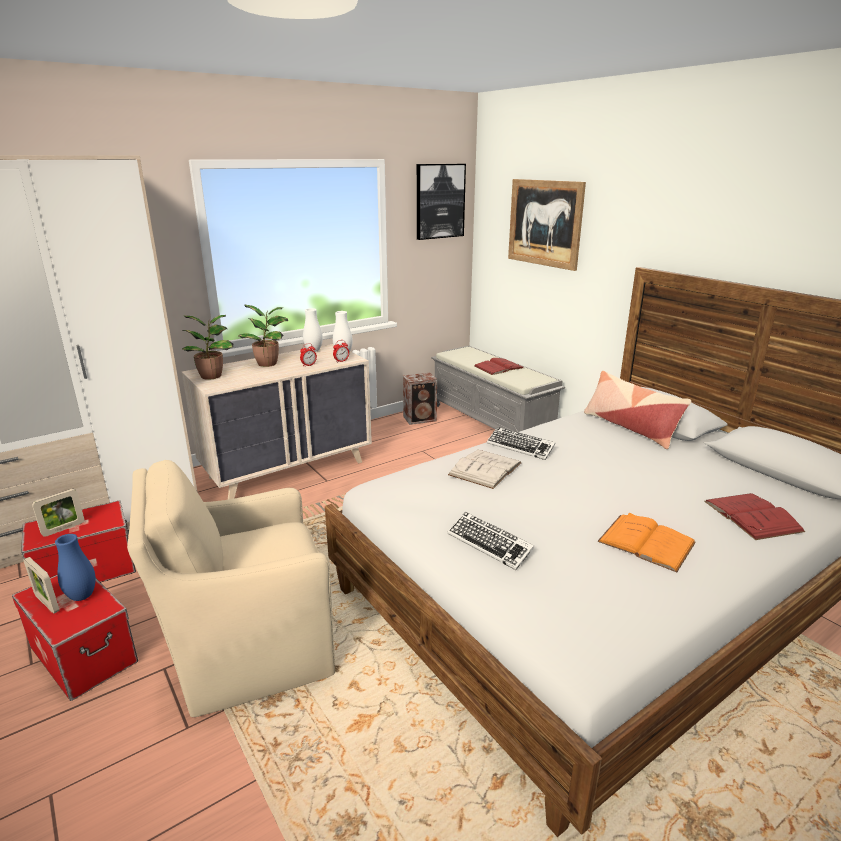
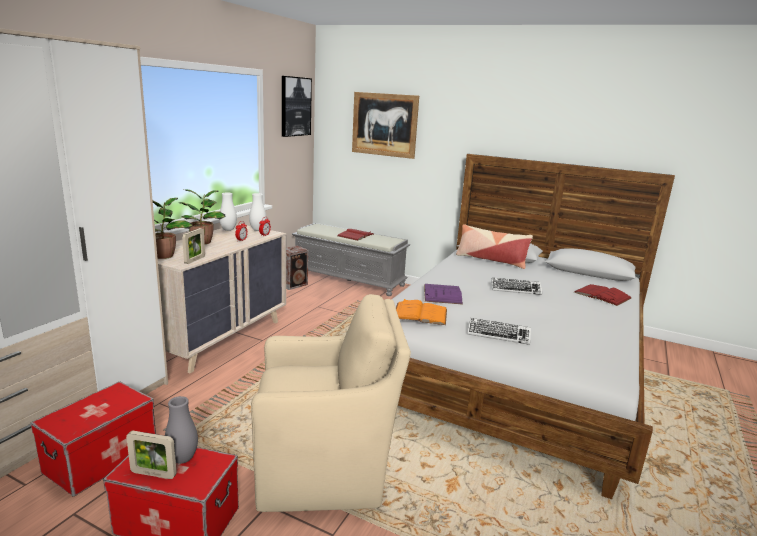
camera: 30 degrees left, 5 degrees down
(63, 529) = (88, 416): picture frame -> picture frame (195, 260)
(82, 596) = (182, 459): blue vase -> grey vase
(249, 650) = (325, 469): beige armchair -> beige armchair turned 135 degrees counterclockwise
(485, 469) = (442, 294): white book -> purple book
(520, 447) = (444, 279): keyboard -> keyboard (515, 289)
(646, 542) = (572, 317): orange book -> orange book (420, 313)

